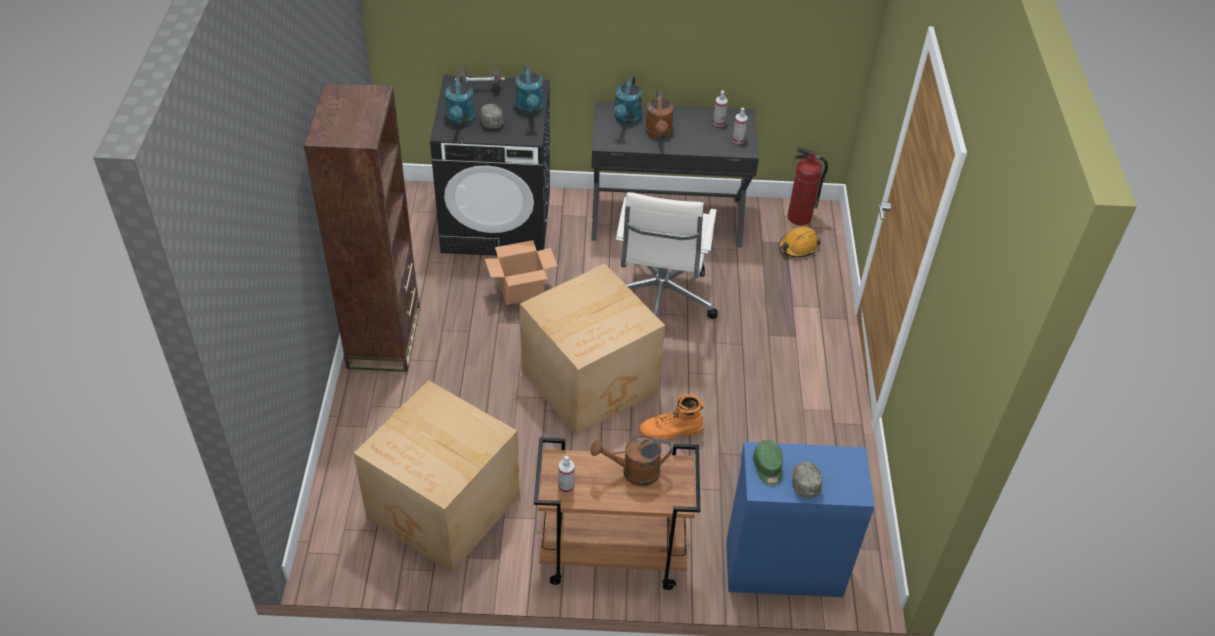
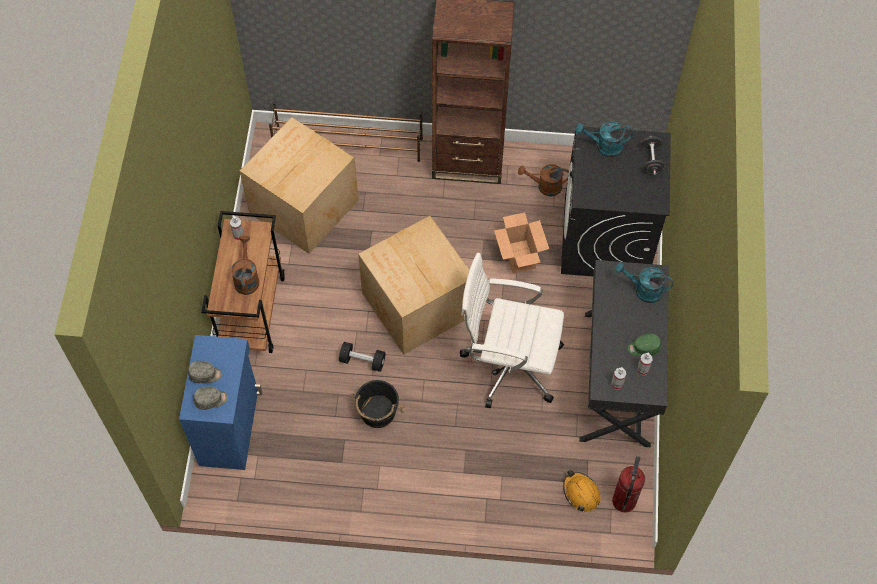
camera: 95 degrees right, 15 degrees up
(344, 461) = (348, 144): none -> brown shoe rack
(491, 120) = (605, 169): grey cap -> grey cap (211, 400)
(530, 109) = (623, 199): turquoise watering can -> none
(659, 134) = (622, 316): brown watering can -> brown watering can (545, 186)
(671, 431) = (362, 361): orange boot -> black dumbbell
(737, 414) = (377, 412): none -> black bucket
(768, 468) = (221, 352): green cap -> green cap (643, 348)

